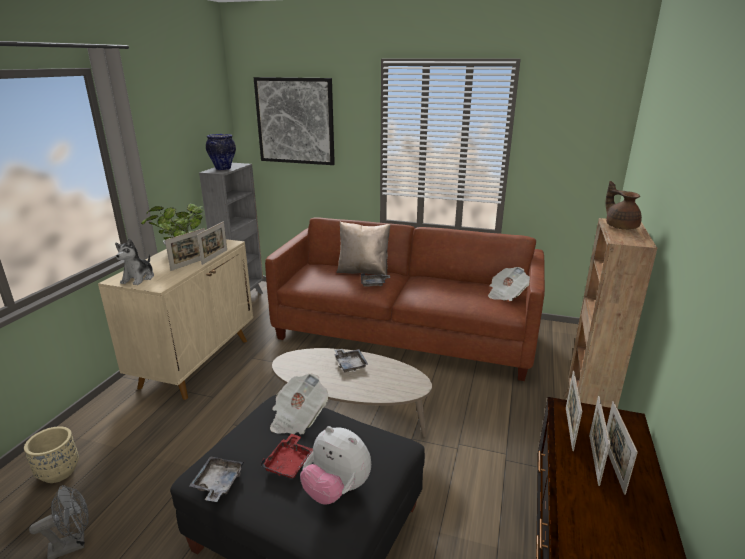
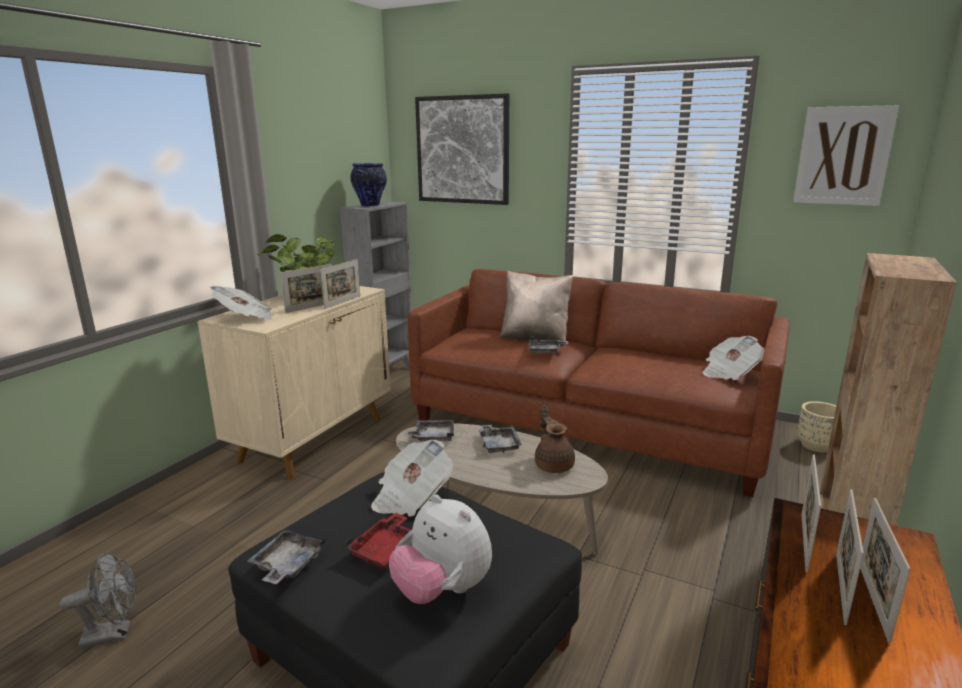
camera: 10 degrees right, 5 degrees down
(59, 472) = (122, 547): beige planter -> beige planter (816, 446)
(139, 278) = (245, 318): plush toy -> newspaper
(299, 361) = (432, 437): none -> grey tray
(578, 134) = (843, 156): none -> picture
(620, 226) = (899, 261): brown teapot -> brown teapot (553, 465)

